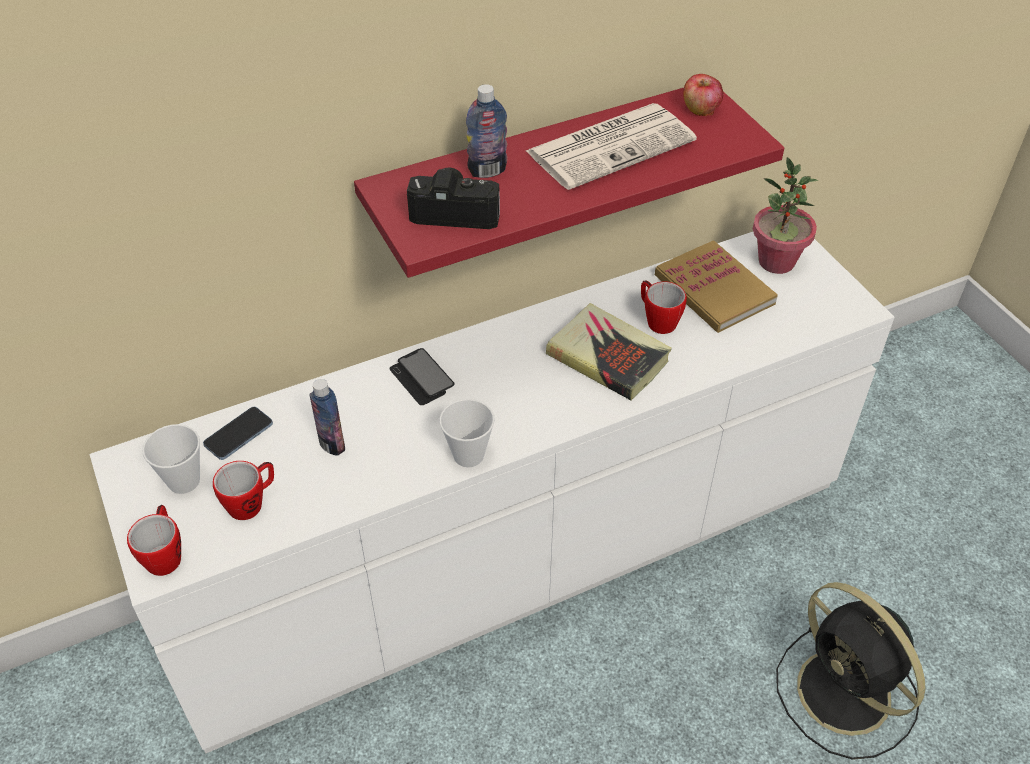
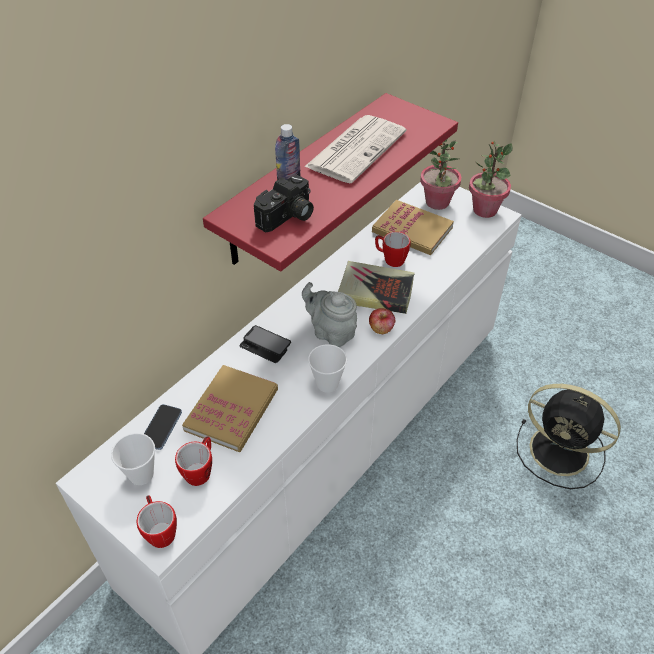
camera: 25 degrees left, 0 degrees up
(332, 444) = (232, 410): bottle -> book
(456, 211) = (288, 217): camera -> camera turned 150 degrees clockwise
(514, 391) = (331, 333): none -> grey teapot
(700, 109) = (393, 112): apple -> apple (381, 329)
(840, 293) = (484, 210): none -> potted plant

